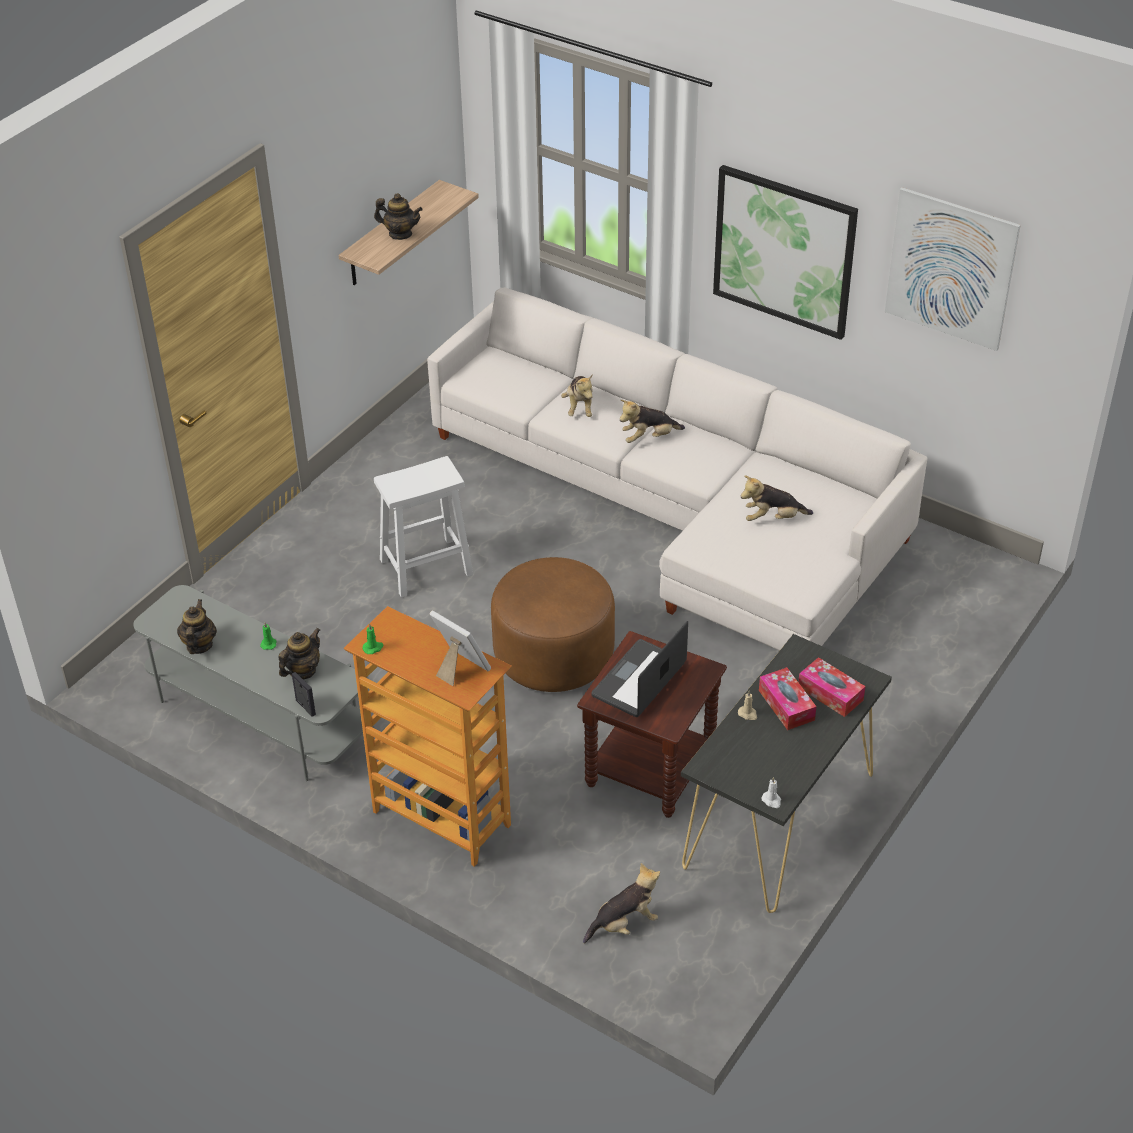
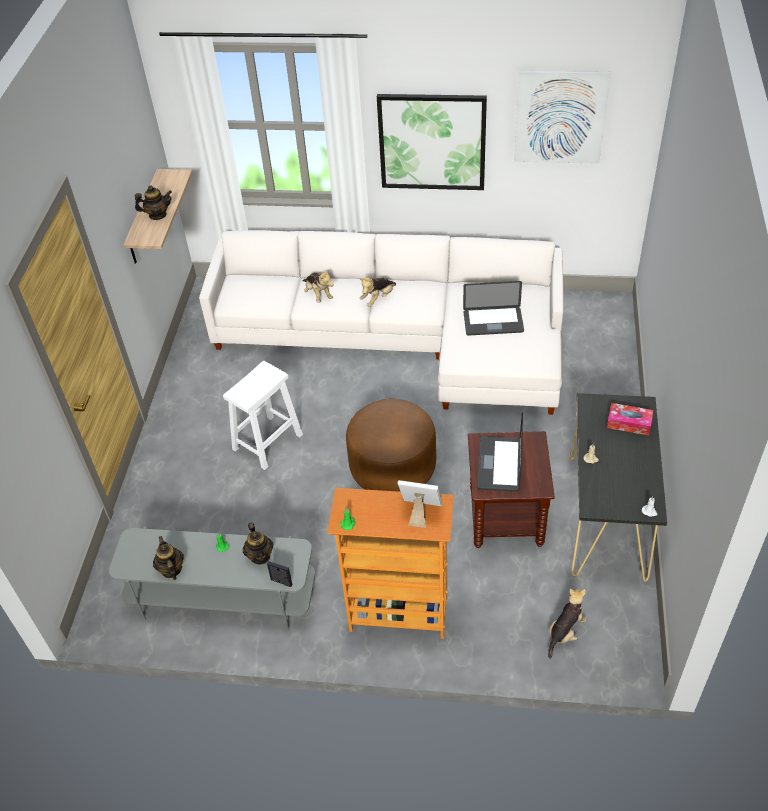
camera: 25 degrees left, 5 degrees up
(302, 671) = (260, 556): teapot -> teapot turned 150 degrees clockwise
(773, 518) = (493, 322): plush toy -> laptop
(786, 705) = (609, 442): tissue box -> none

